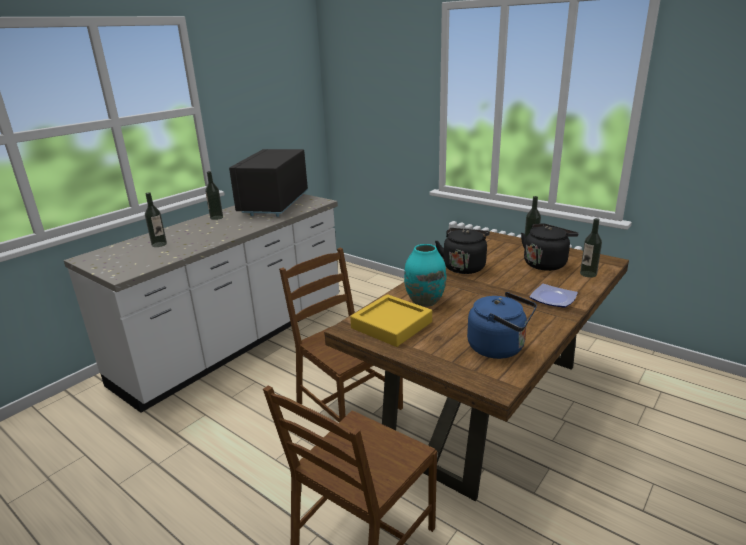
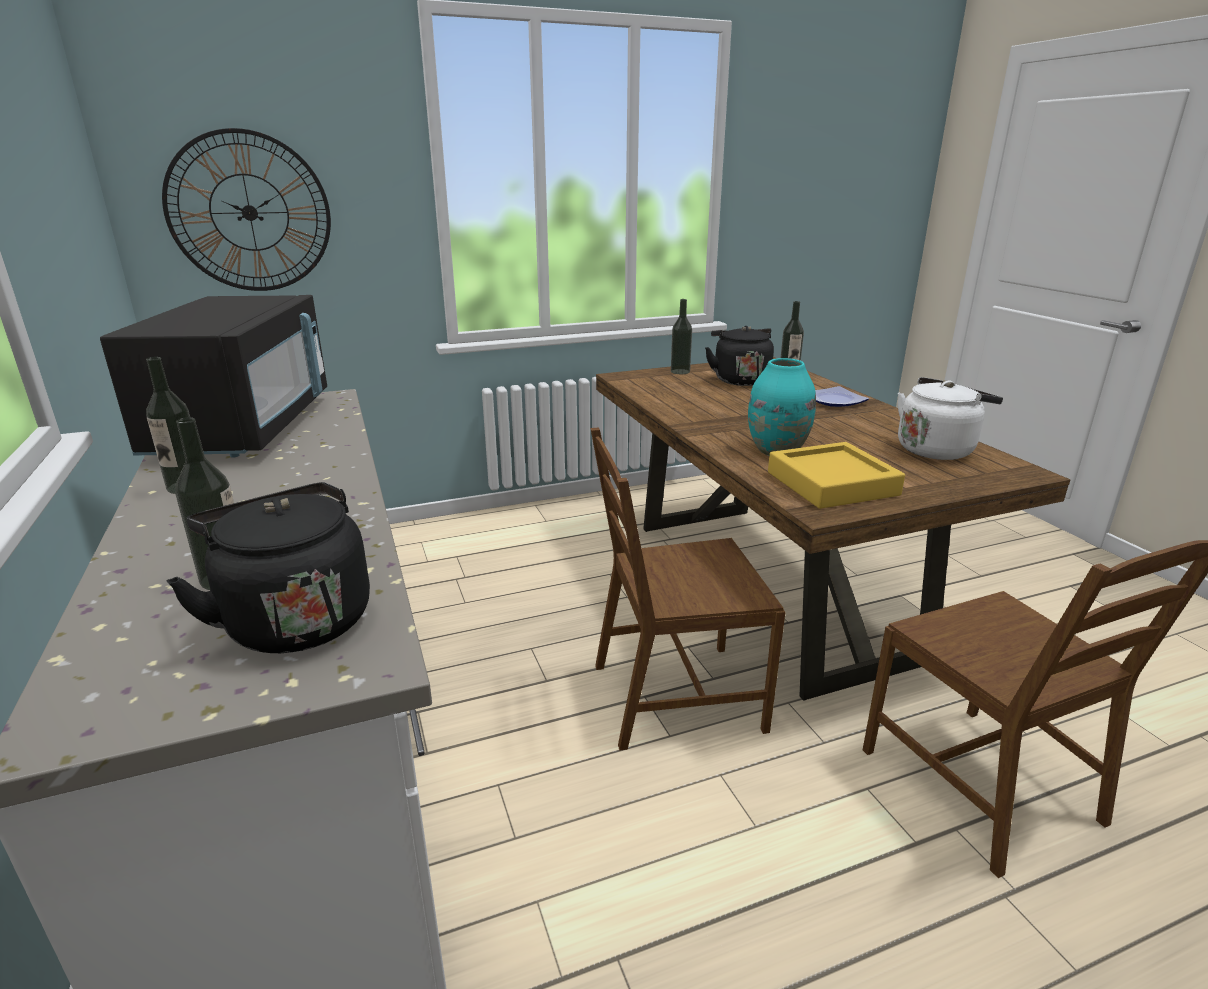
camera: 60 degrees left, 0 degrees up
(273, 204) = (246, 427): black microwave -> black microwave turned 135 degrees counterclockwise
(364, 109) = (249, 212): none -> wall clock
(464, 266) = (695, 409): black kettle -> black kettle (295, 619)
(499, 348) = (937, 449): blue kettle -> white kettle

